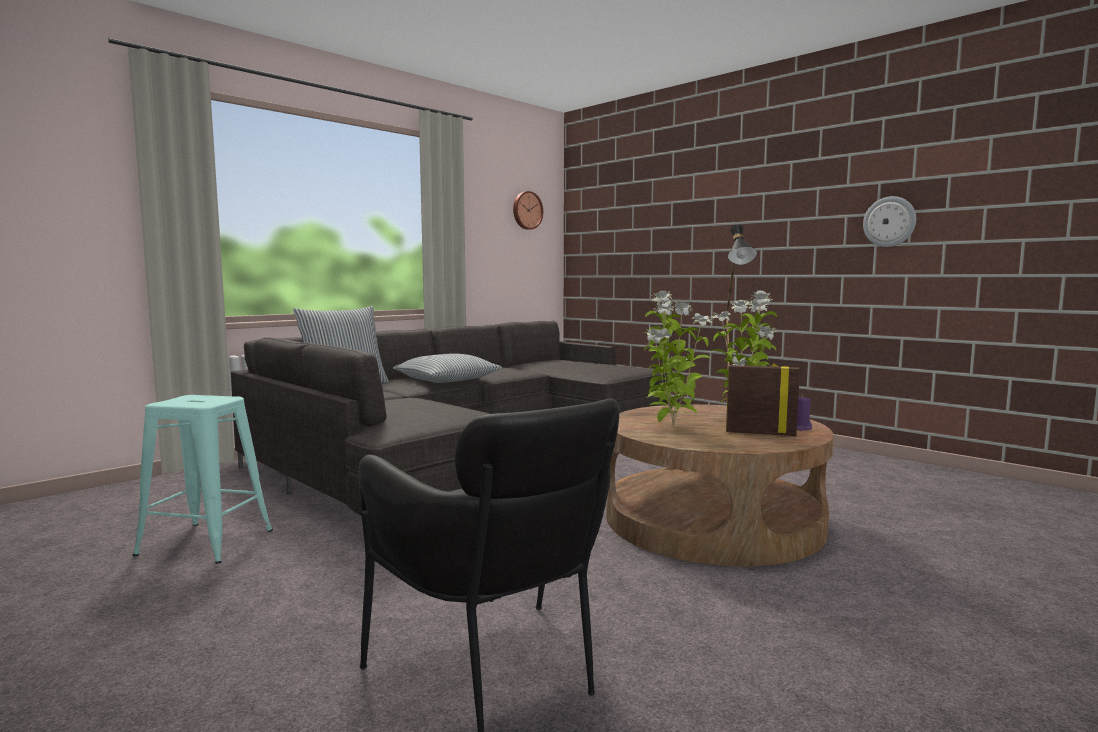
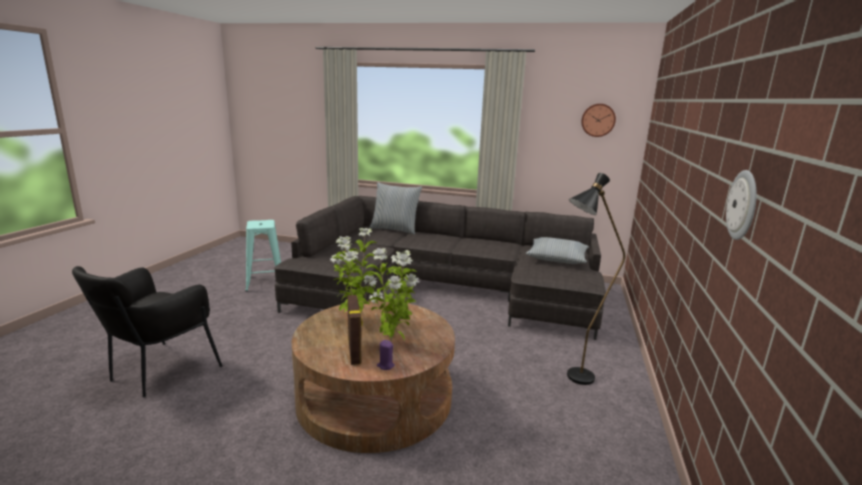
camera: 60 degrees right, 10 degrees up
(447, 380) = (441, 243): pillow -> pillow (557, 258)

